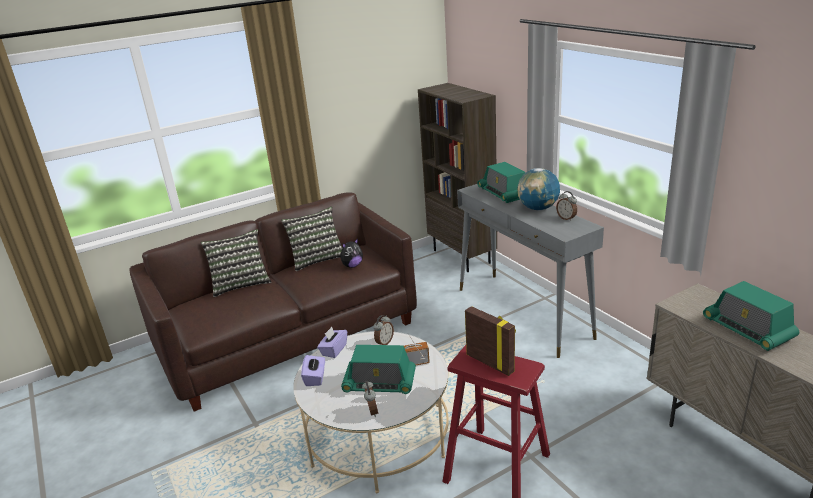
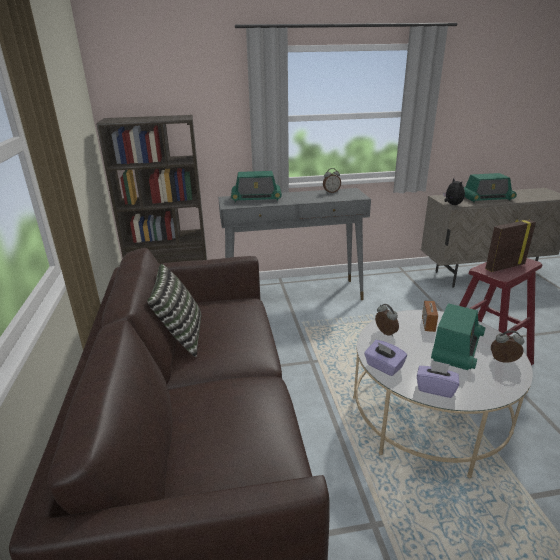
camera: 70 degrees left, 0 degrees up
(240, 284) = (176, 414): pillow -> none
(352, 265) = (230, 315): plush toy -> plush toy (452, 204)
(538, 208) = (302, 195): globe -> none

